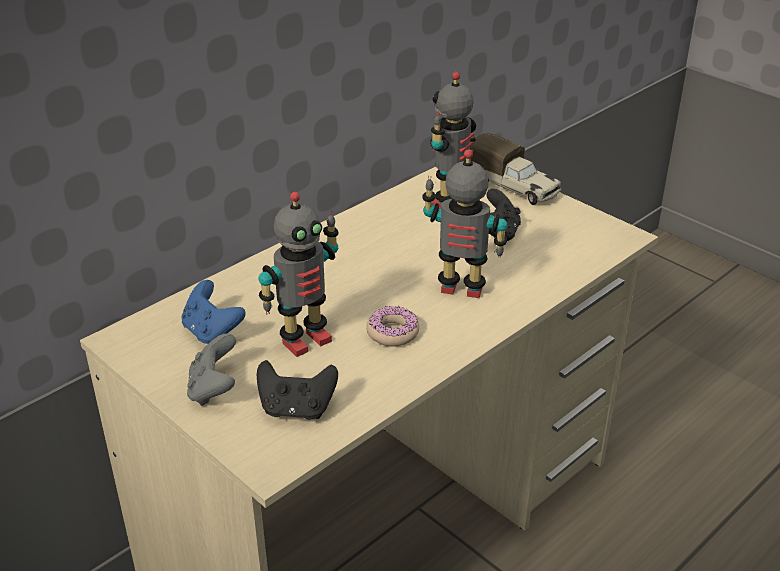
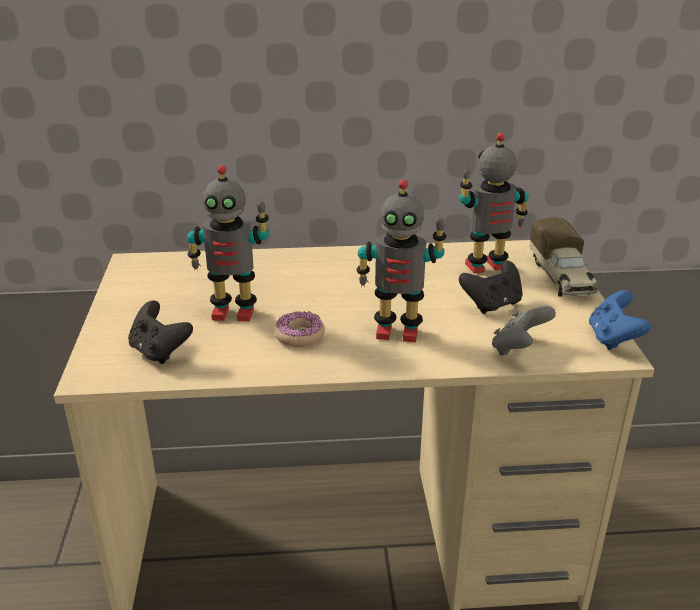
camera: 40 degrees right, 5 degrees down
(212, 332) = (187, 281): blue game controller -> blue game controller (613, 339)
(214, 389) = (133, 315): grey game controller -> grey game controller (518, 349)
(461, 290) = (397, 331): toy robot -> toy robot turned 135 degrees clockwise

